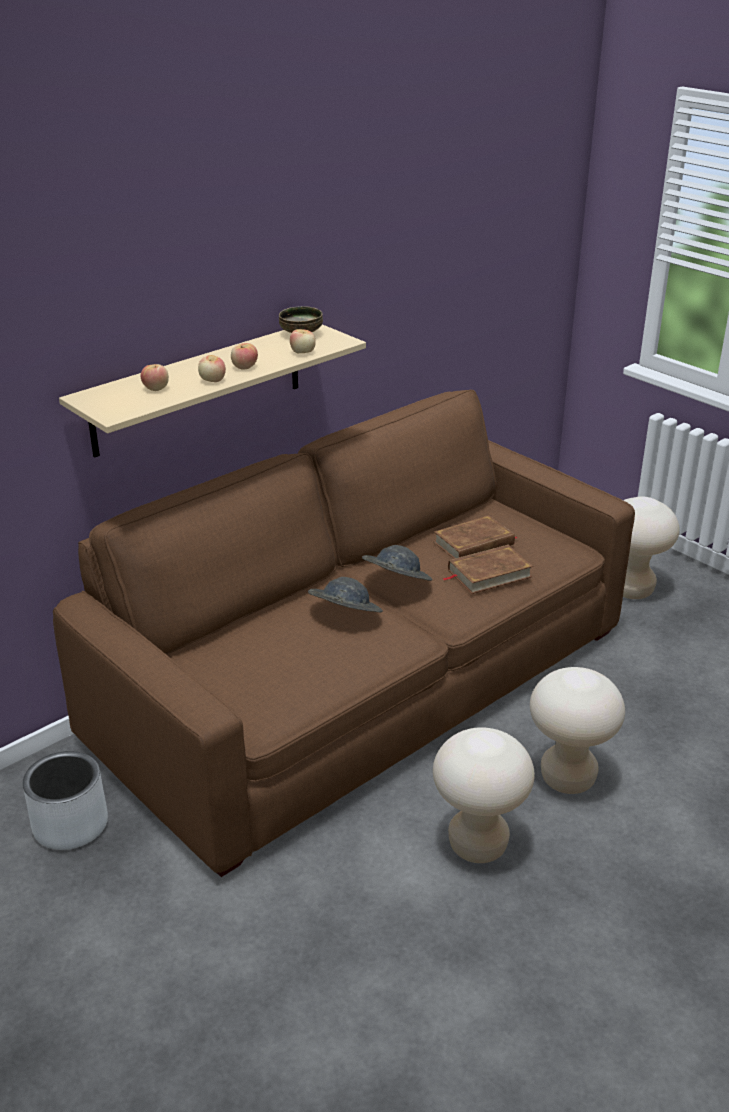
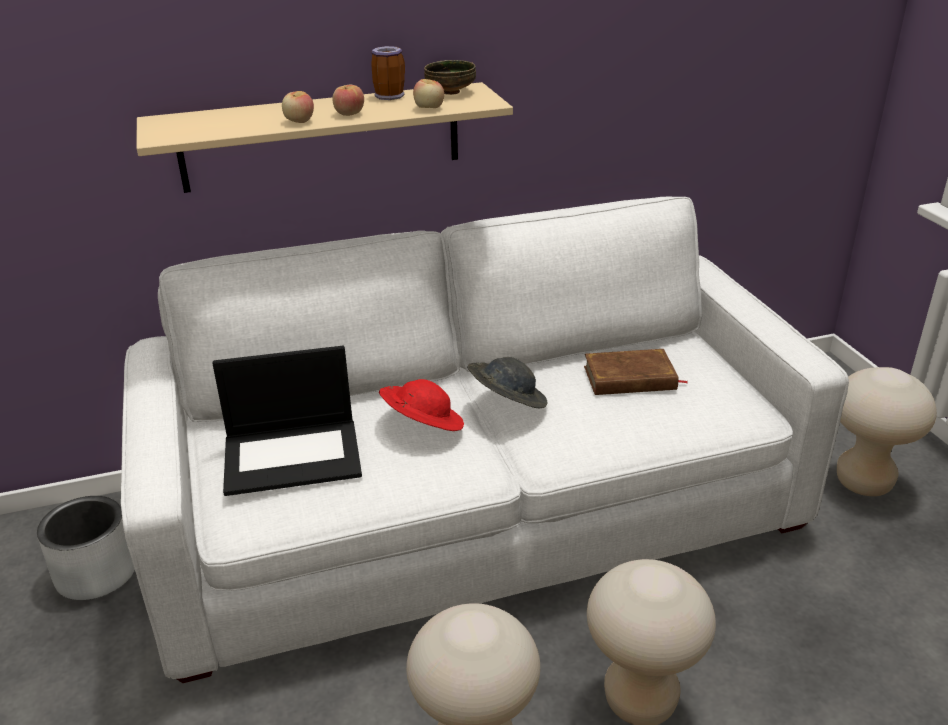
camera: 25 degrees right, 0 degrees up
(156, 388) = (234, 121): apple -> none
(256, 344) = (390, 95): none -> mug
(263, 662) = (294, 455): none -> laptop
(344, 616) = (422, 425): grey hat -> red hat
(363, 684) = (476, 510): brown sofa -> white sofa
(489, 573) = (622, 417): brown book -> none

